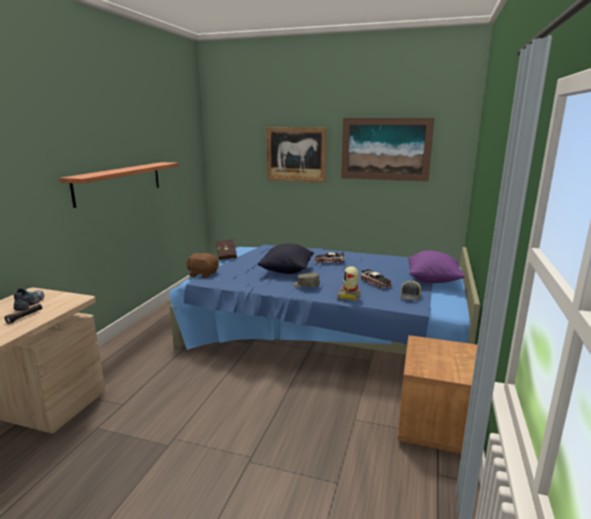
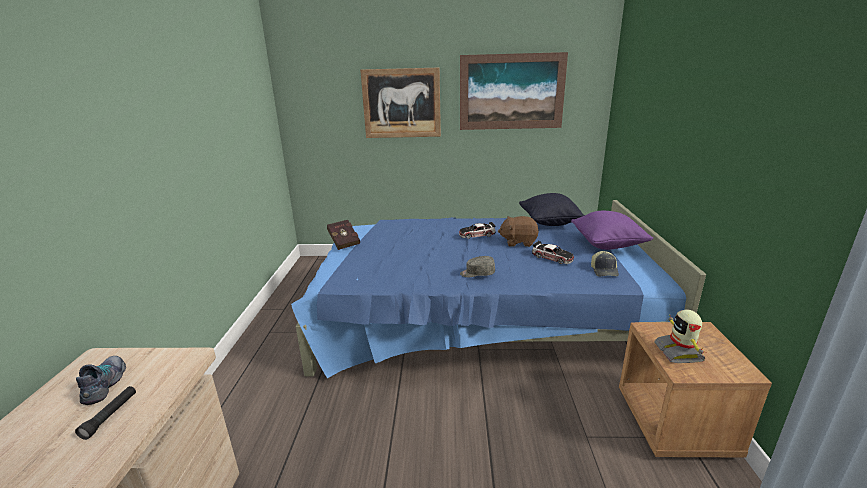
camera: 15 degrees left, 5 degrees up
(119, 182) = (187, 159): shelf -> none
(203, 274) = (330, 275): brown plush toy -> brown plush toy (518, 242)
(286, 271) = (436, 255): black pillow -> black pillow (549, 223)
(349, 296) = (538, 281): toy robot -> toy robot (679, 352)

